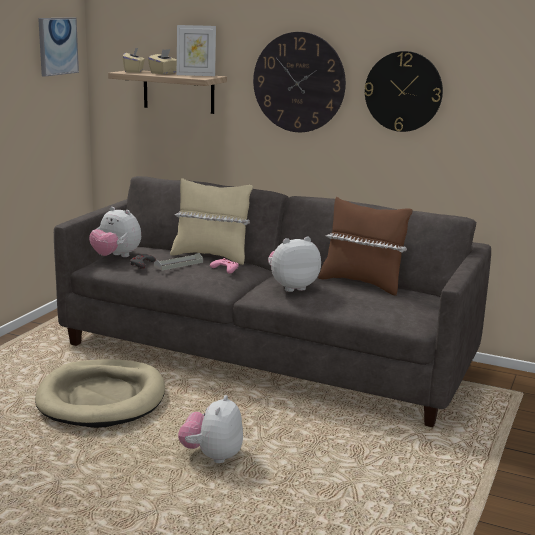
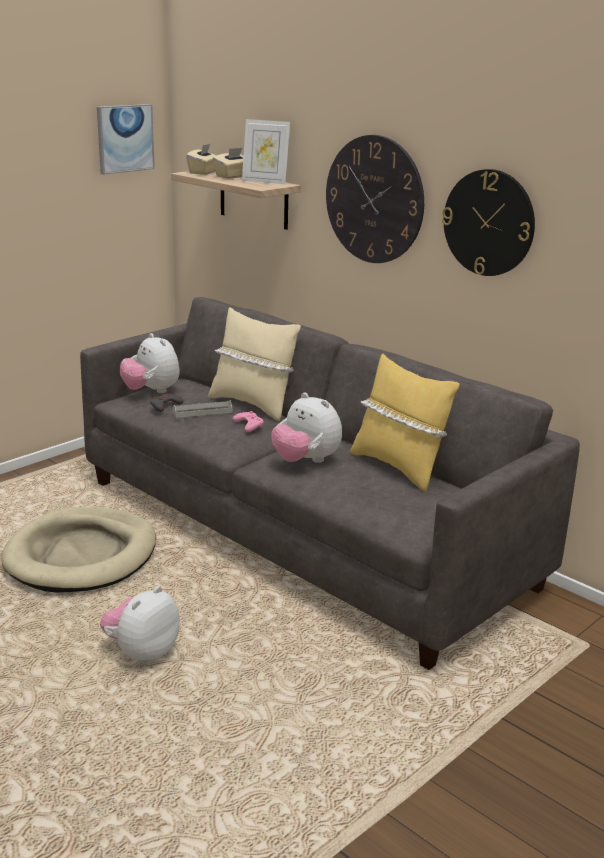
camera: 20 degrees right, 5 degrees up
(292, 287) = (306, 461): plush toy -> plush toy turned 135 degrees counterclockwise
(362, 283) = (398, 467): brown pillow -> yellow pillow

